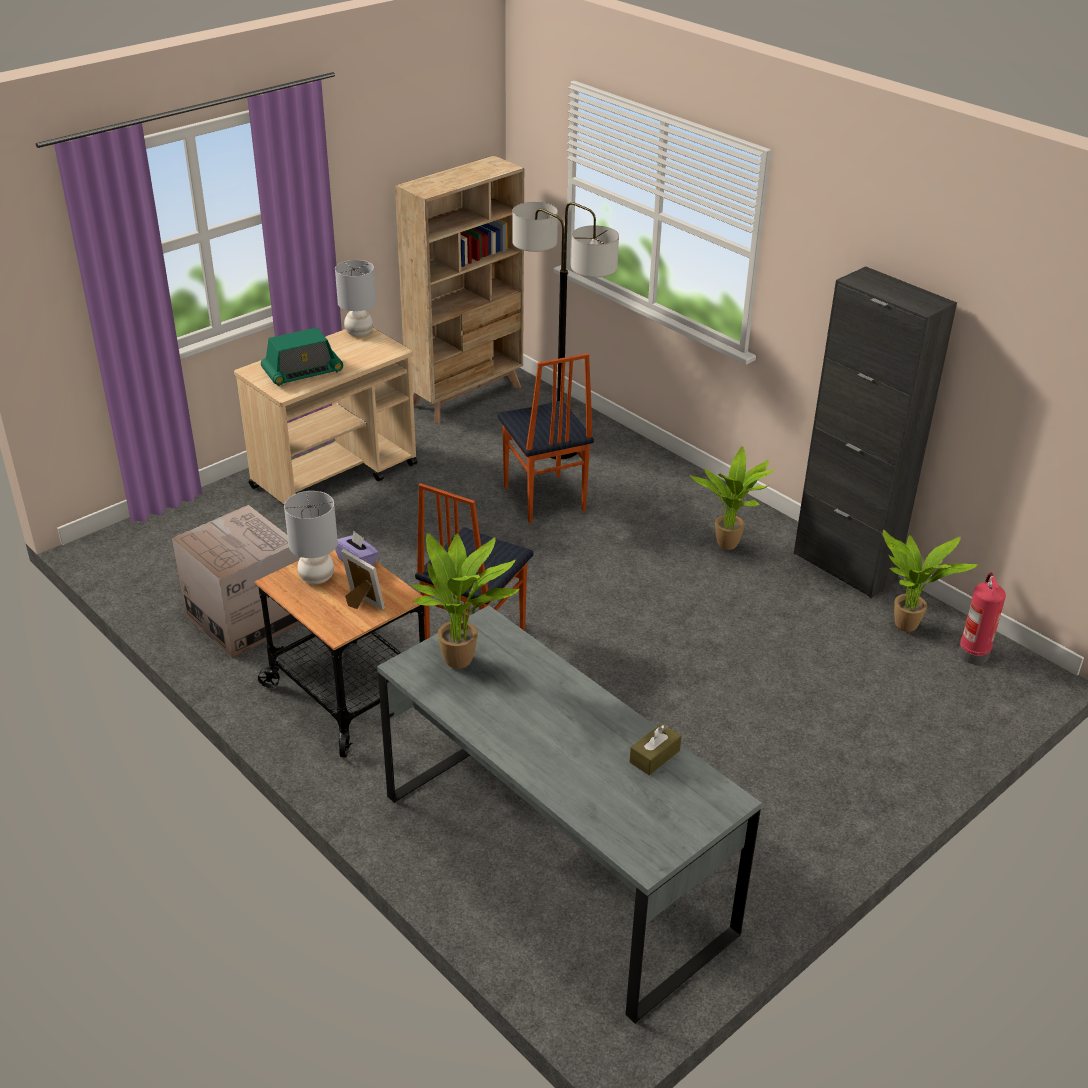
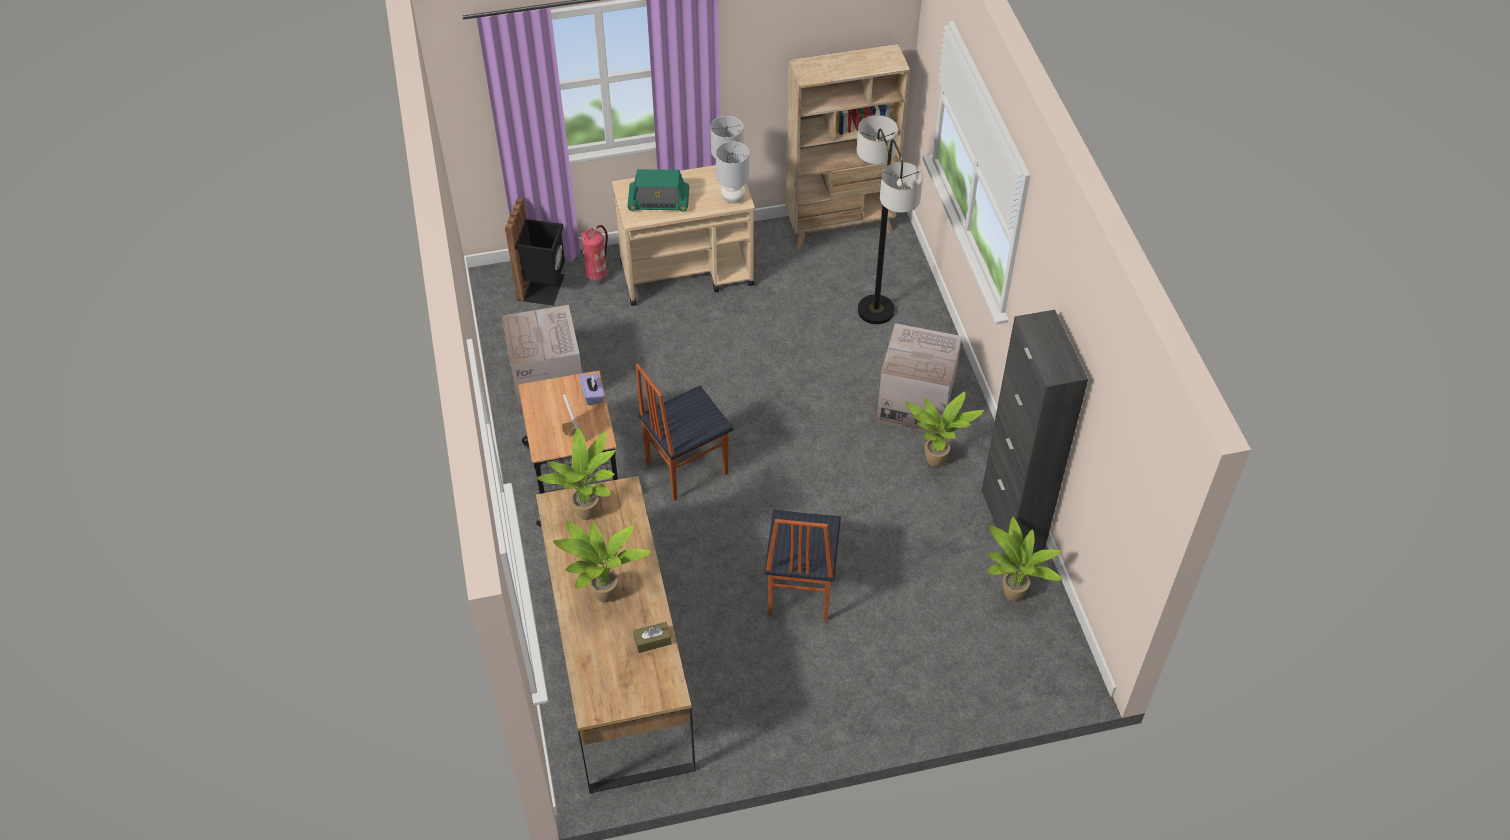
camera: 30 degrees right, 15 degrees up
(174, 534) = (543, 287): none -> black trash can
(317, 577) = (559, 397): grey table lamp -> grey table lamp (733, 198)
(543, 499) = (826, 358): chair -> chair (799, 591)
(555, 862) = (619, 665): grey desk -> brown desk
(556, 736) = (604, 598): none -> potted plant
(664, 506) = (915, 403): none -> cardboard box
(972, 653) = (1045, 641): fire extinguisher -> fire extinguisher (597, 277)

